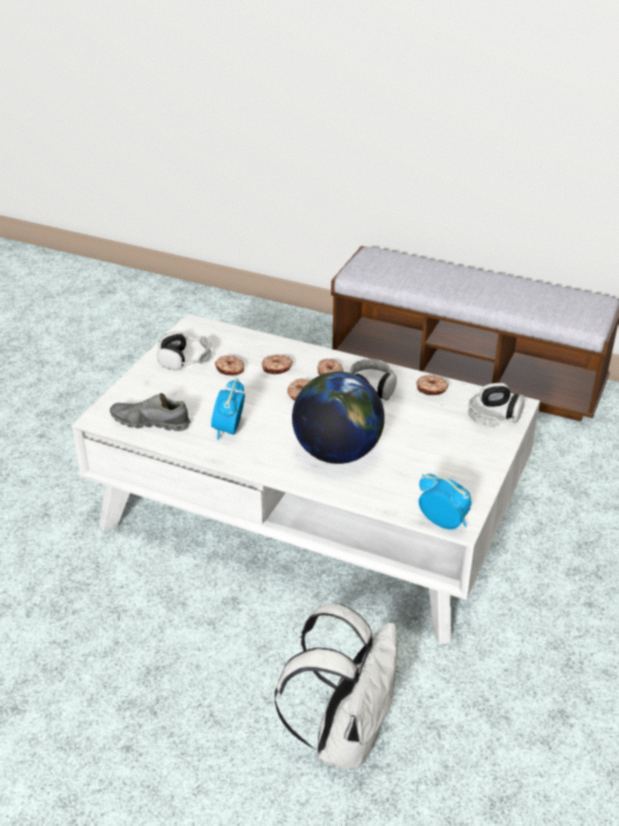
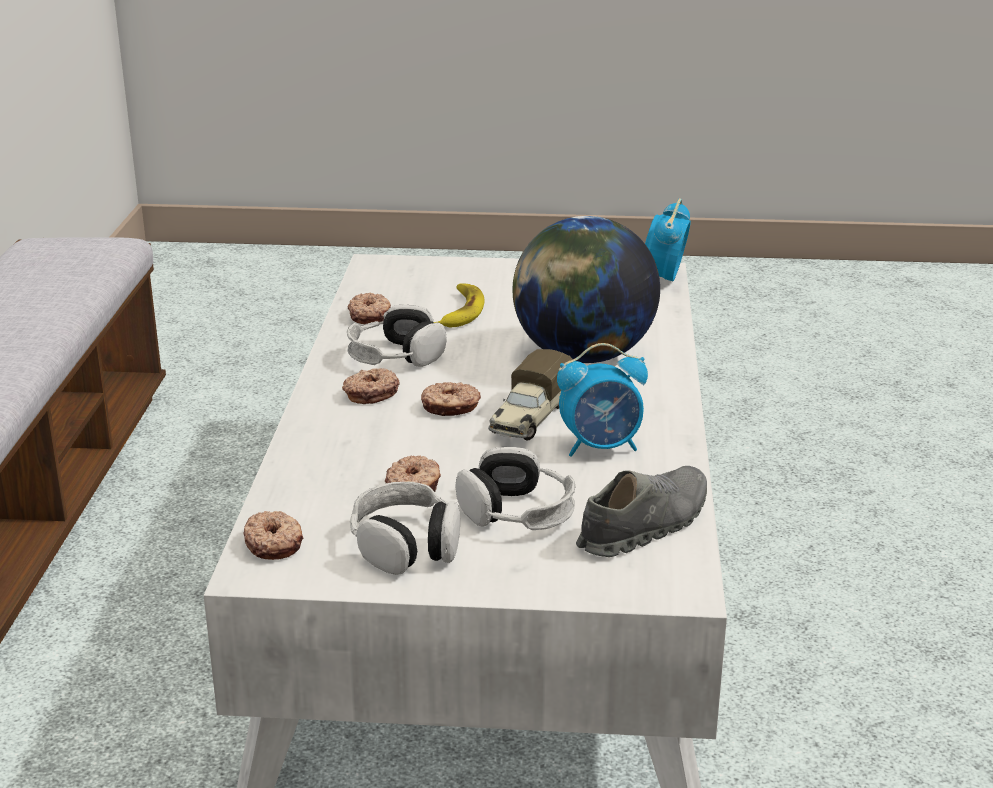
camera: 110 degrees left, 10 degrees down
(150, 422) = (643, 526): grey shoe -> grey shoe turned 120 degrees counterclockwise
(272, 415) = (529, 419): none -> toy truck
(277, 368) = (383, 442): donut -> donut (274, 544)
(345, 736) = (870, 484): white backpack -> none
(423, 422) = (459, 312): none -> banana
(494, 416) = (411, 273): headphones -> headphones (517, 512)

